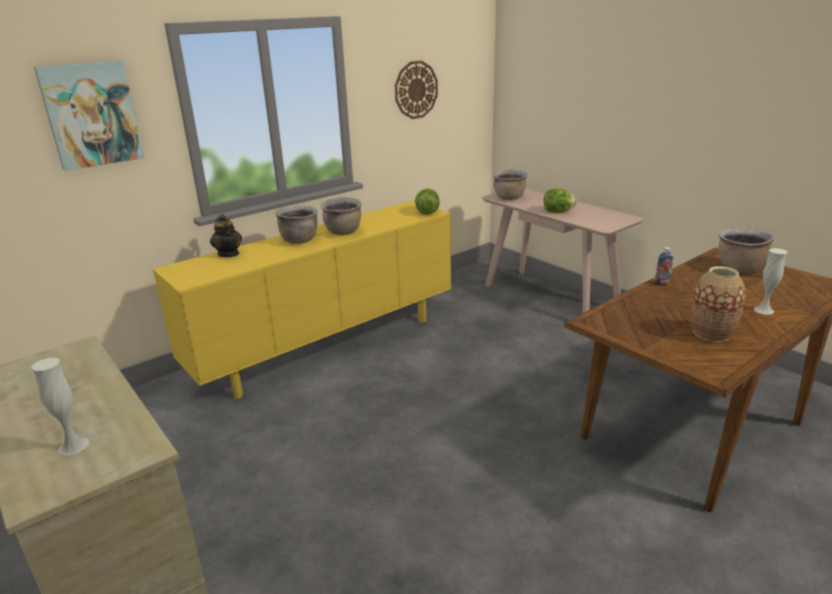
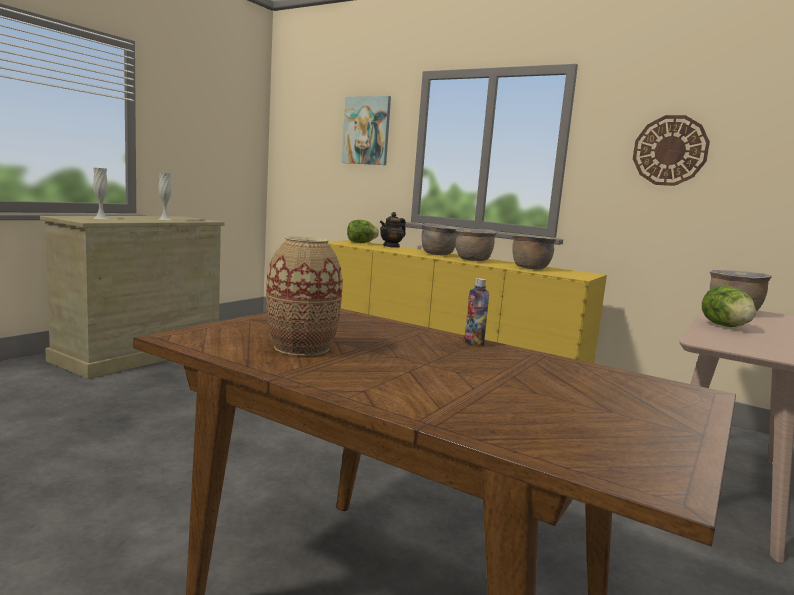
camera: 70 degrees right, 15 degrees down
(427, 212) = (572, 276): lettuce -> lettuce (361, 243)
(739, 268) = (626, 396): brown cooking pot -> brown cooking pot (530, 268)
(763, 310) = (414, 387): white vase -> white vase (165, 219)

